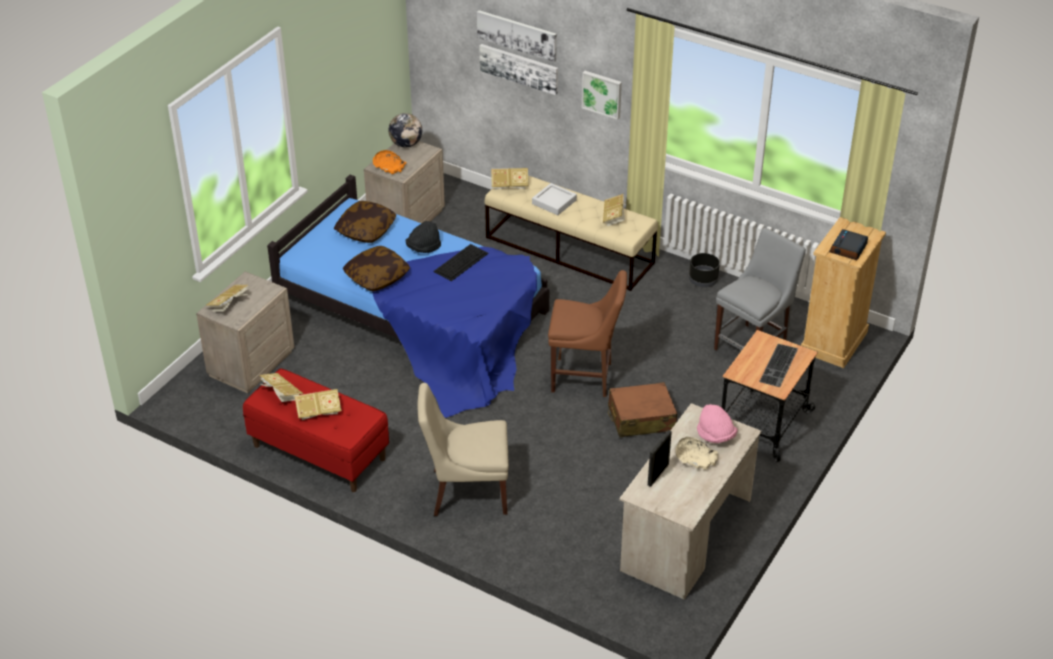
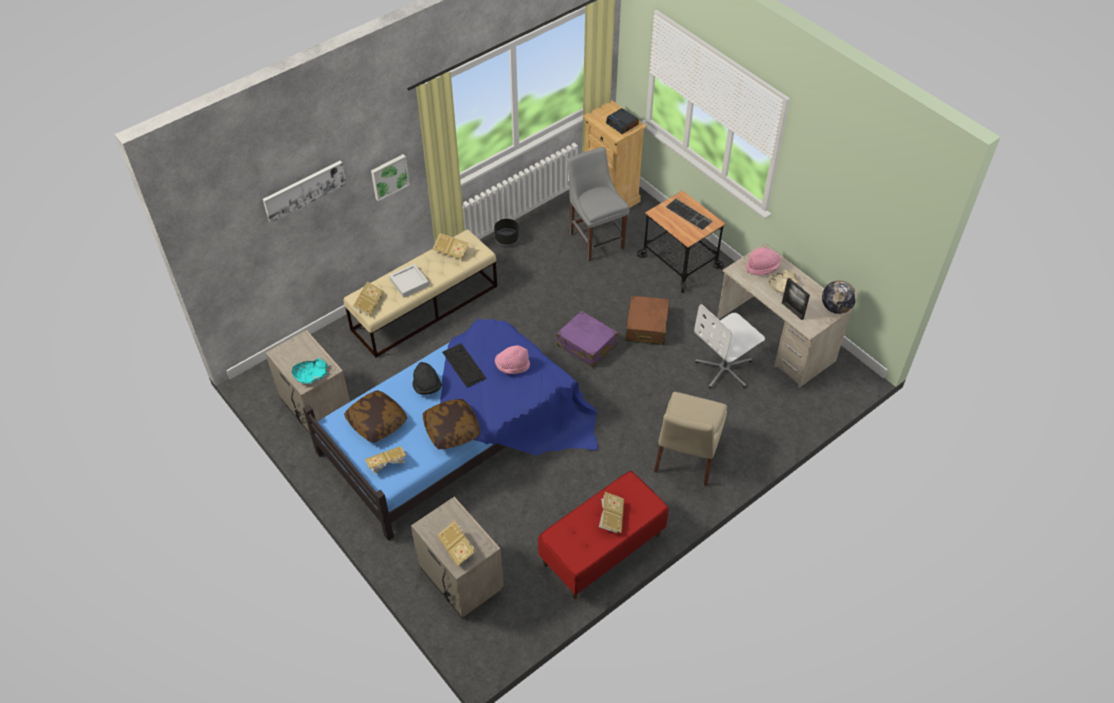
camera: 70 degrees left, 10 degrees up
(281, 394) = (576, 542): book -> book (387, 464)
(389, 167) = (310, 375): orange bowl -> turquoise bowl
(406, 144) = (282, 353): globe -> globe (835, 308)
(475, 293) = (512, 366): none -> pink hat
(519, 68) = (312, 216): picture -> none
(585, 378) = (587, 345): brown chair -> purple suitcase
(613, 498) = (724, 369): none -> white office chair

